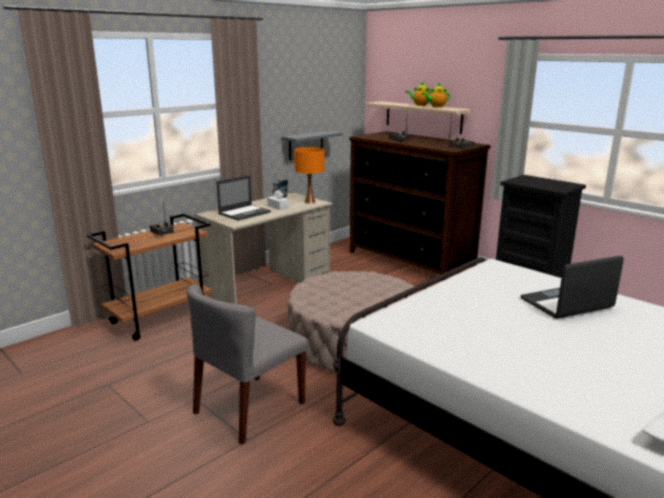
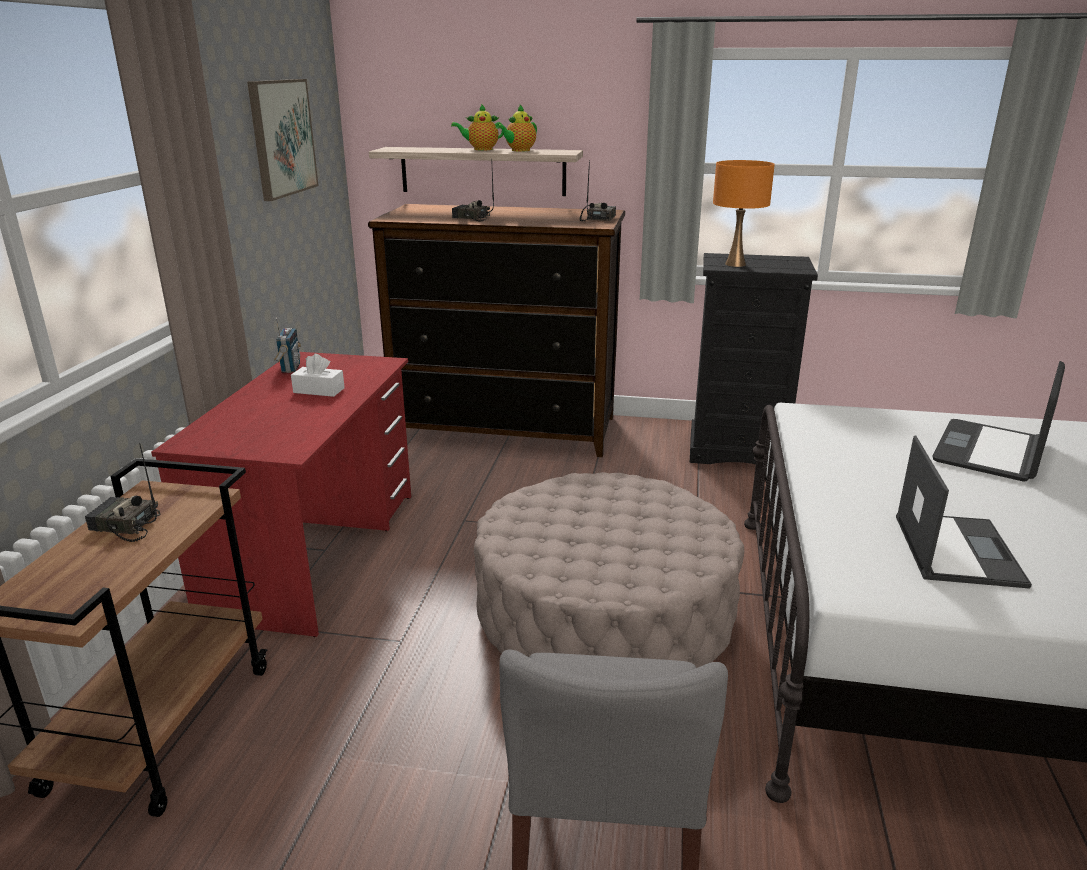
camera: 35 degrees left, 5 degrees up
(245, 213) = (270, 420): laptop -> laptop (956, 549)
(268, 284) = (316, 552): beige desk -> red desk
(306, 145) = (282, 249): grey shelf -> none
(309, 202) = (362, 365): orange table lamp -> orange table lamp (735, 264)
(315, 93) = (282, 138): none -> picture

